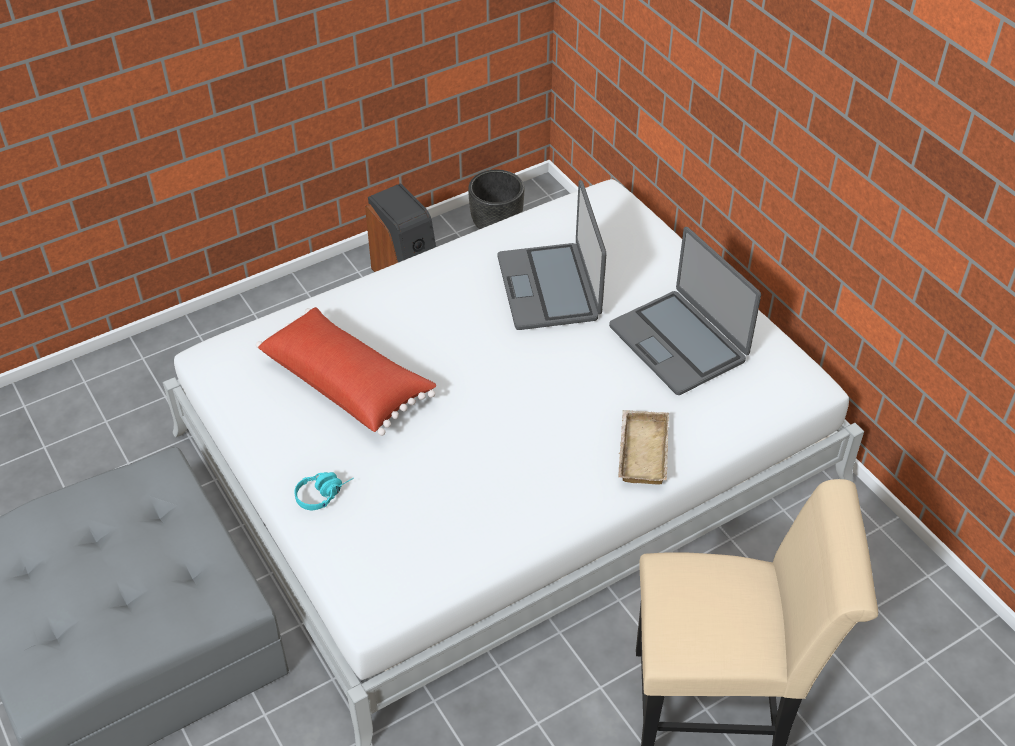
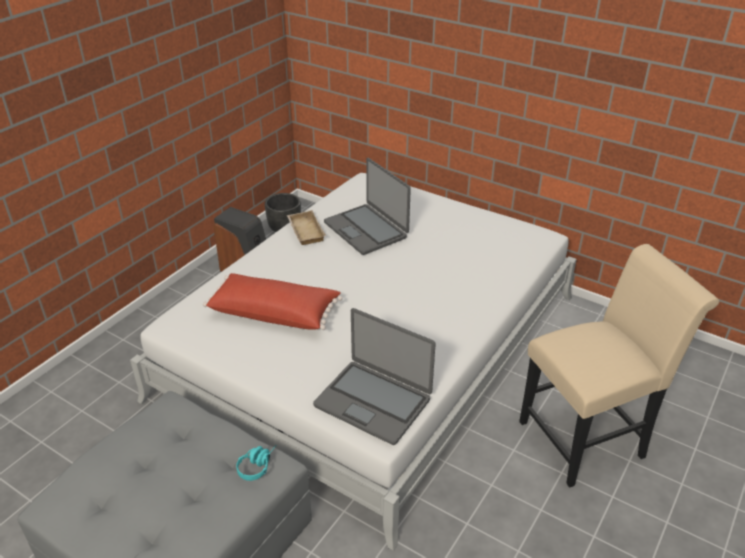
camera: 25 degrees left, 10 degrees down
(324, 493) = (303, 377): turquoise headphones -> turquoise headphones (257, 464)
(640, 451) = (481, 293): beige tray -> beige tray (304, 231)
(679, 343) = (461, 235): laptop -> laptop (373, 401)

